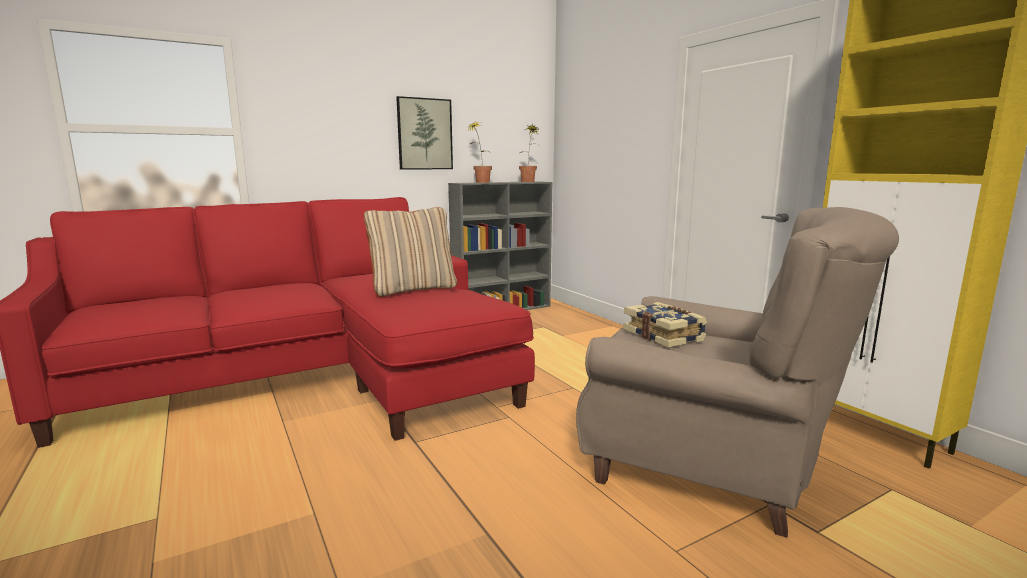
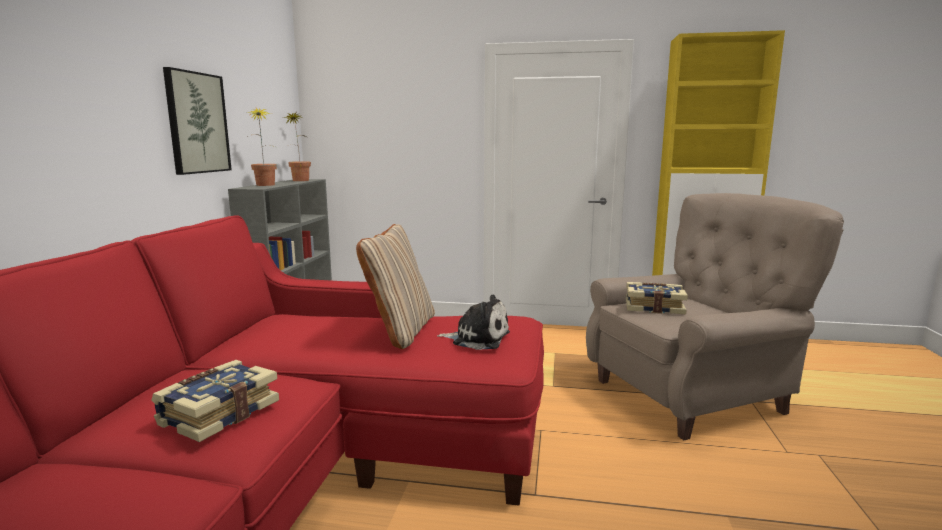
camera: 50 degrees left, 0 degrees up
(257, 296) = (218, 413): none -> book
(428, 303) = (477, 338): none -> plush toy

